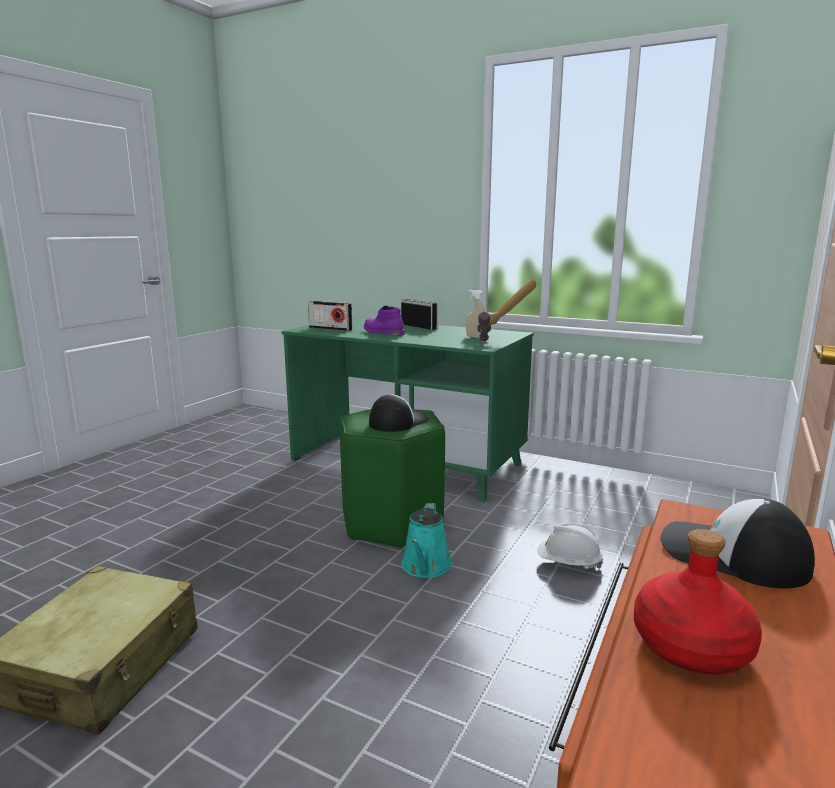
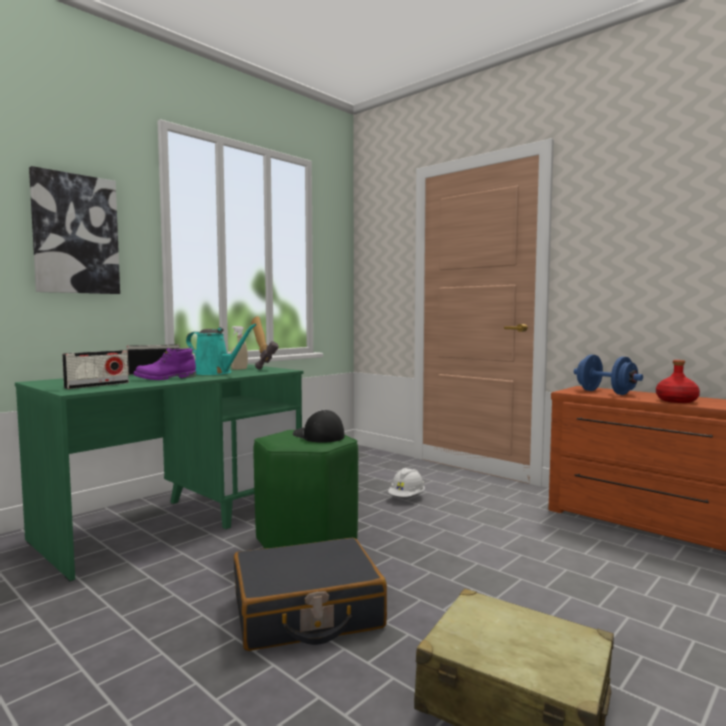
camera: 75 degrees left, 10 degrees down
(254, 548) = (307, 612): none -> black suitcase
(407, 196) = (75, 234): none -> picture
(426, 567) = (390, 537): turquoise watering can -> turquoise watering can (215, 373)
(732, 555) = (605, 392): cap -> blue dumbbell

